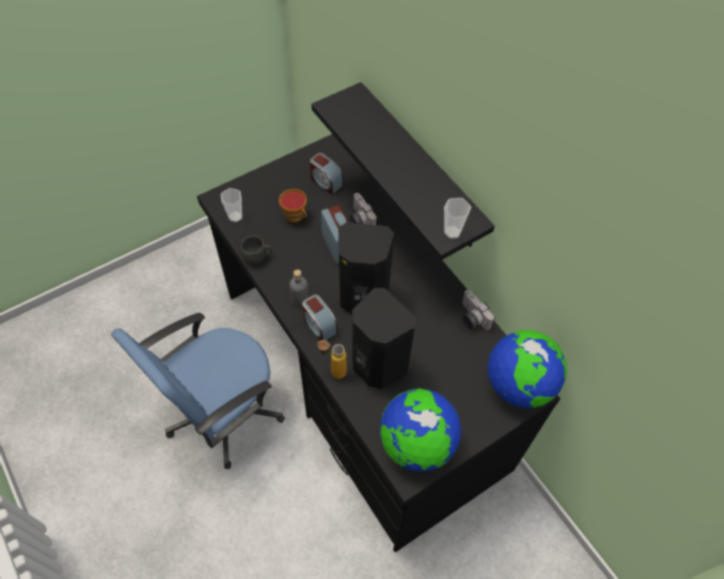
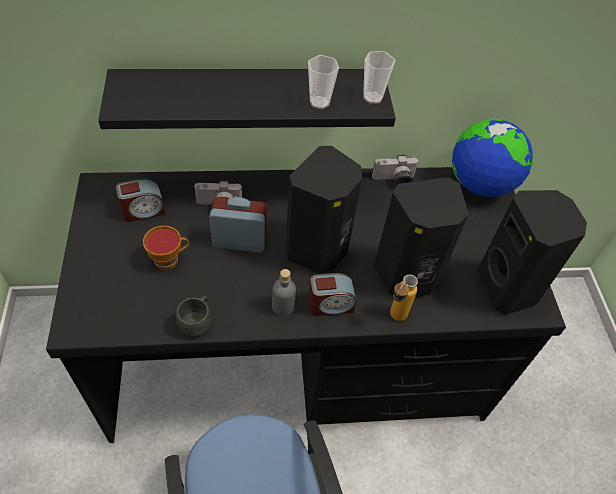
camera: 65 degrees left, 5 degrees down
(235, 216) = (118, 320): cup -> cup (319, 102)
(416, 444) = (509, 287): globe -> black speaker

